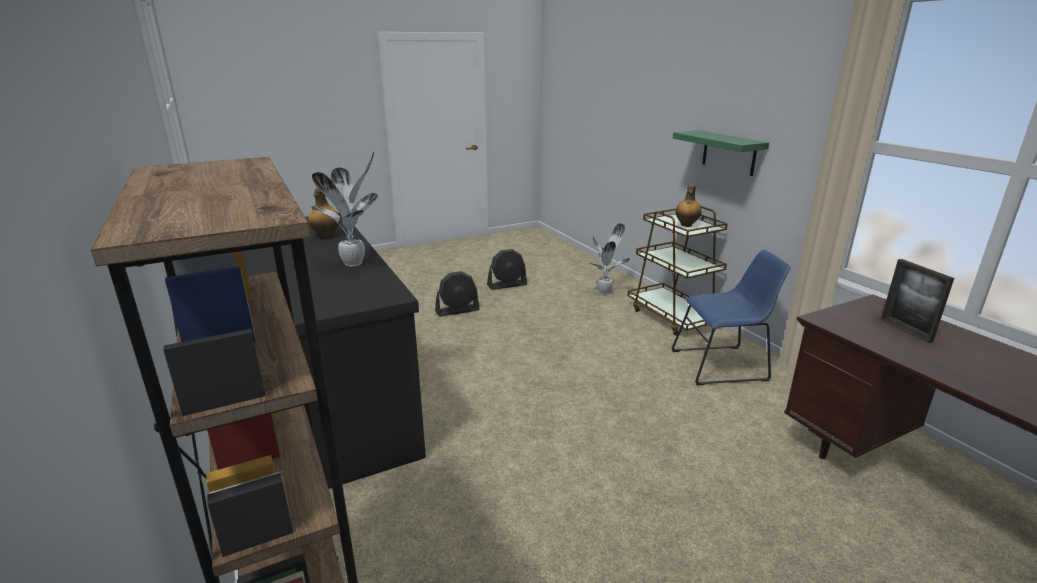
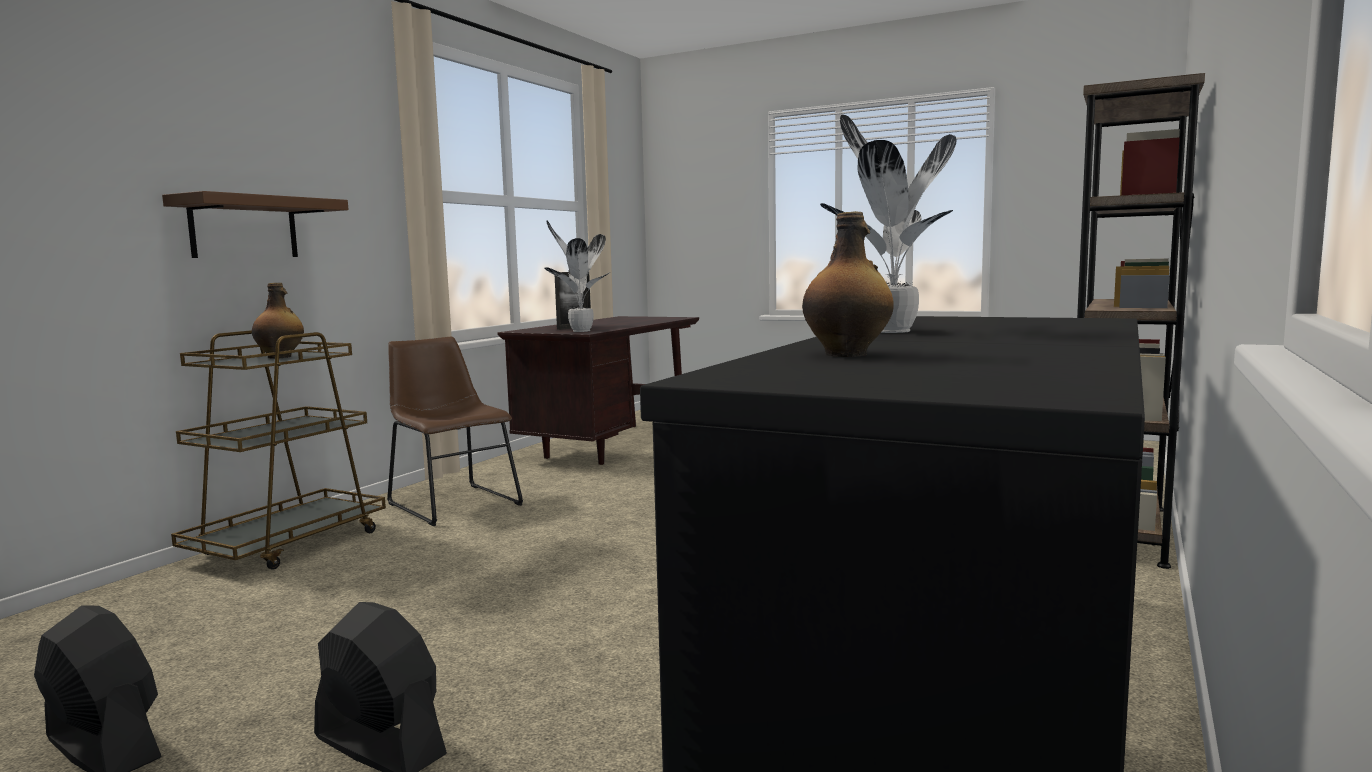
camera: 125 degrees left, 15 degrees down
(605, 292) = (154, 613): potted plant -> potted plant (579, 331)
(722, 365) = (452, 503): blue chair -> brown chair
(729, 153) = (244, 228): green shelf -> brown shelf

